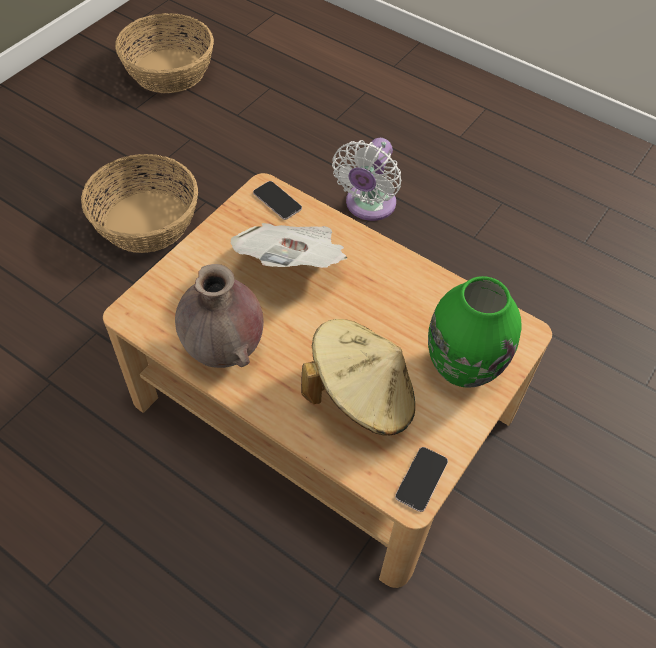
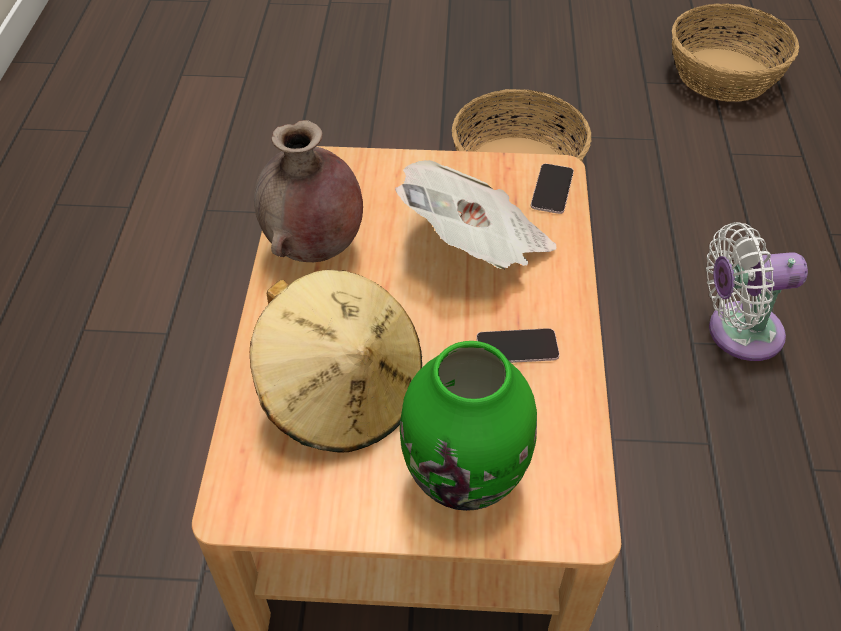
camera: 60 degrees right, 5 degrees down
(421, 479) = (265, 507): phone -> phone (517, 347)

